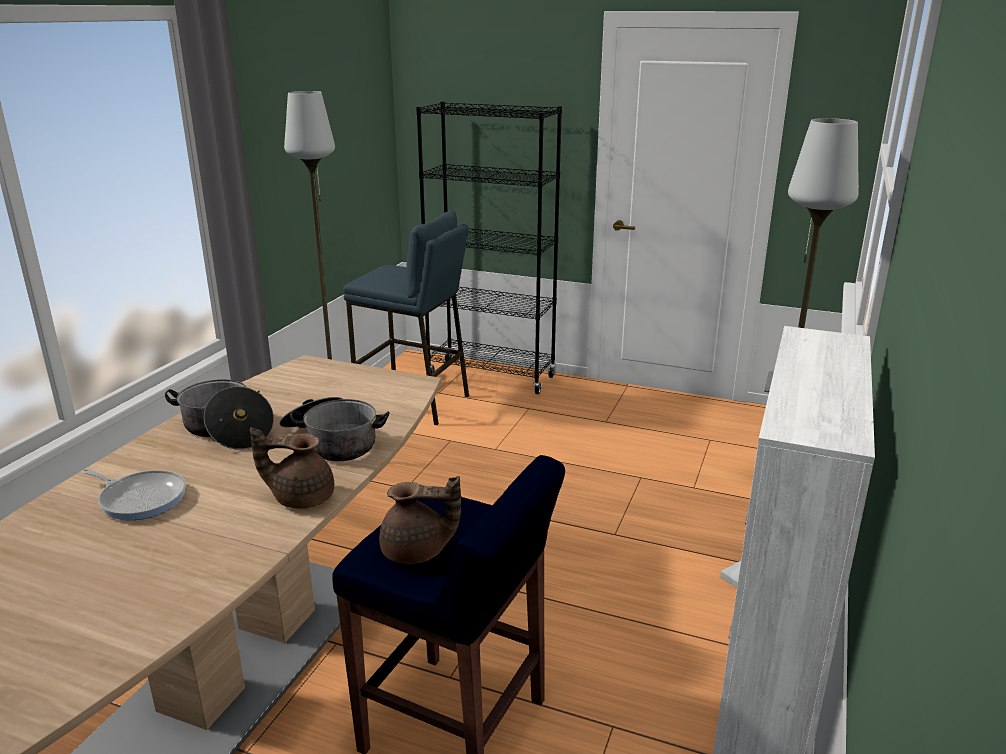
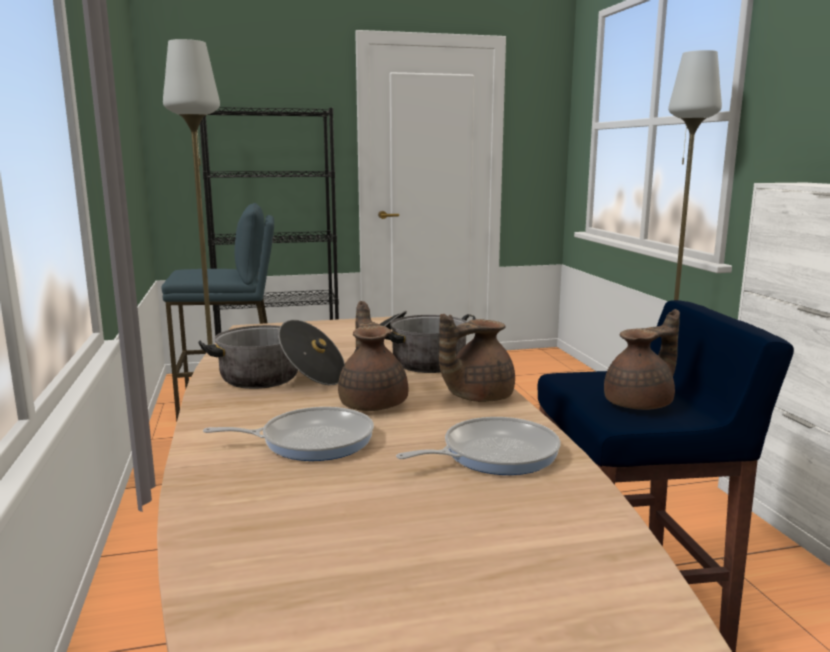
camera: 35 degrees left, 10 degrees down
(204, 556) = (494, 454): none -> frying pan
(232, 477) = (373, 402): none -> brown teapot

